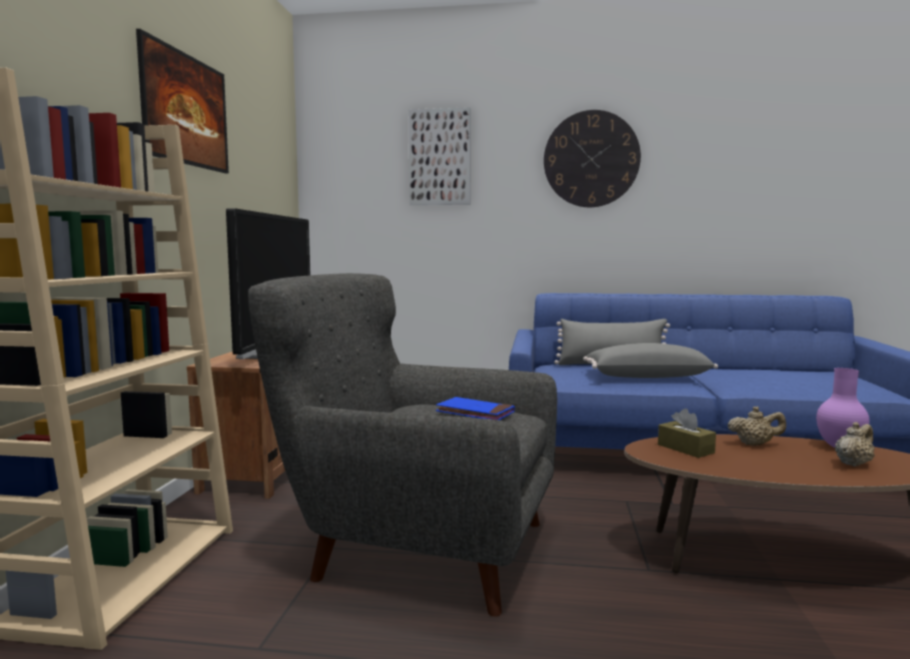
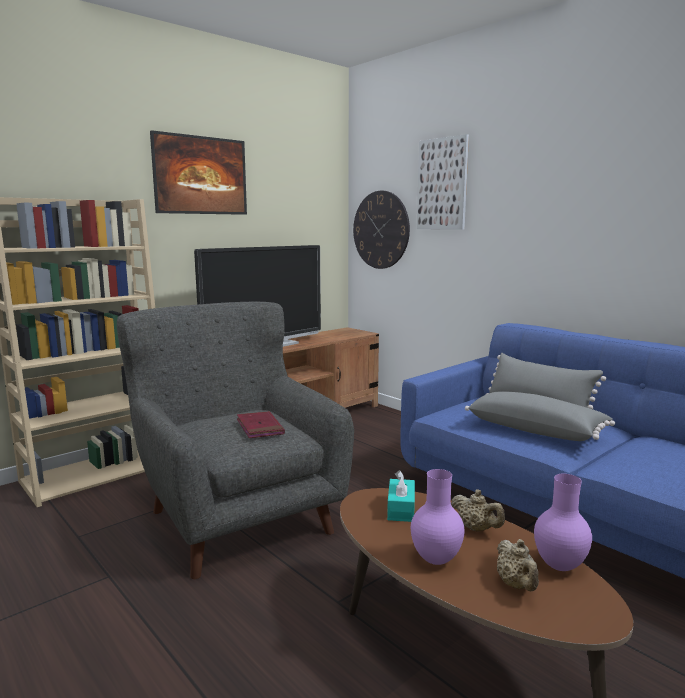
camera: 40 degrees right, 5 degrees up
(475, 413) = (260, 427): blue book -> red book
(591, 159) = (578, 180): wall clock -> wall clock (381, 230)
(685, 448) = (401, 509): brown tissue box -> turquoise tissue box
(786, 468) = (434, 560): none -> purple vase
(853, 463) = (517, 585): beige teapot -> beige teapot turned 75 degrees clockwise

